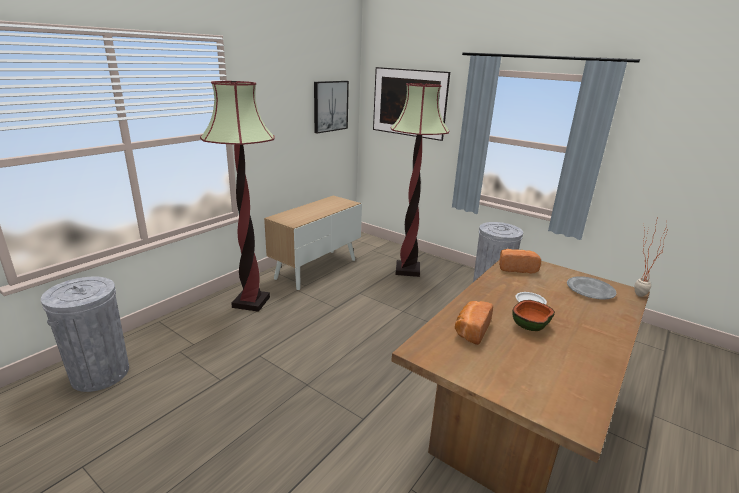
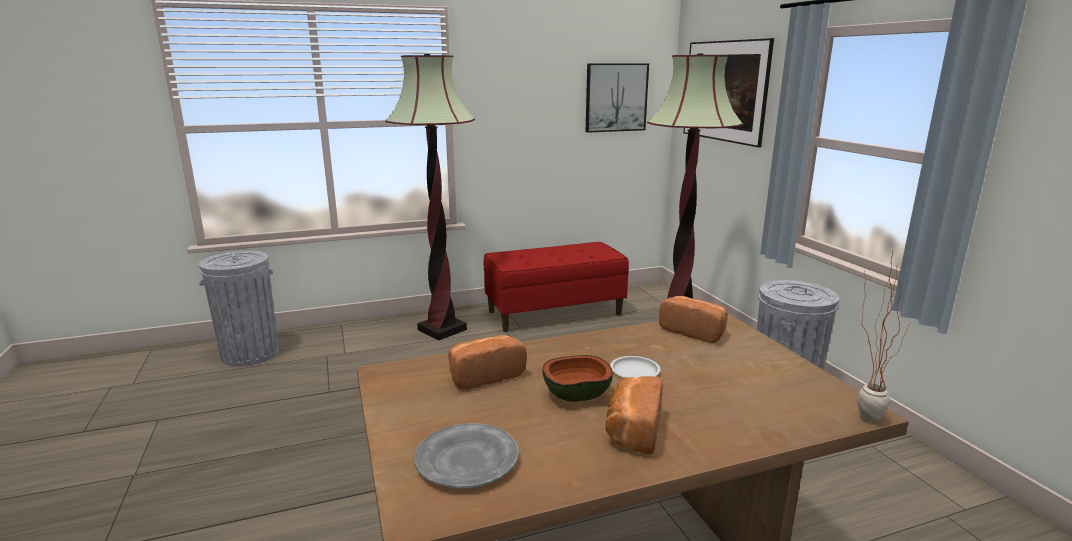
camera: 35 degrees right, 5 degrees down
(316, 268) = (554, 313): cabinet -> red bench
(580, 336) = (632, 430): none -> bread
(590, 290) = (774, 387): grey plate -> grey plate (467, 461)

